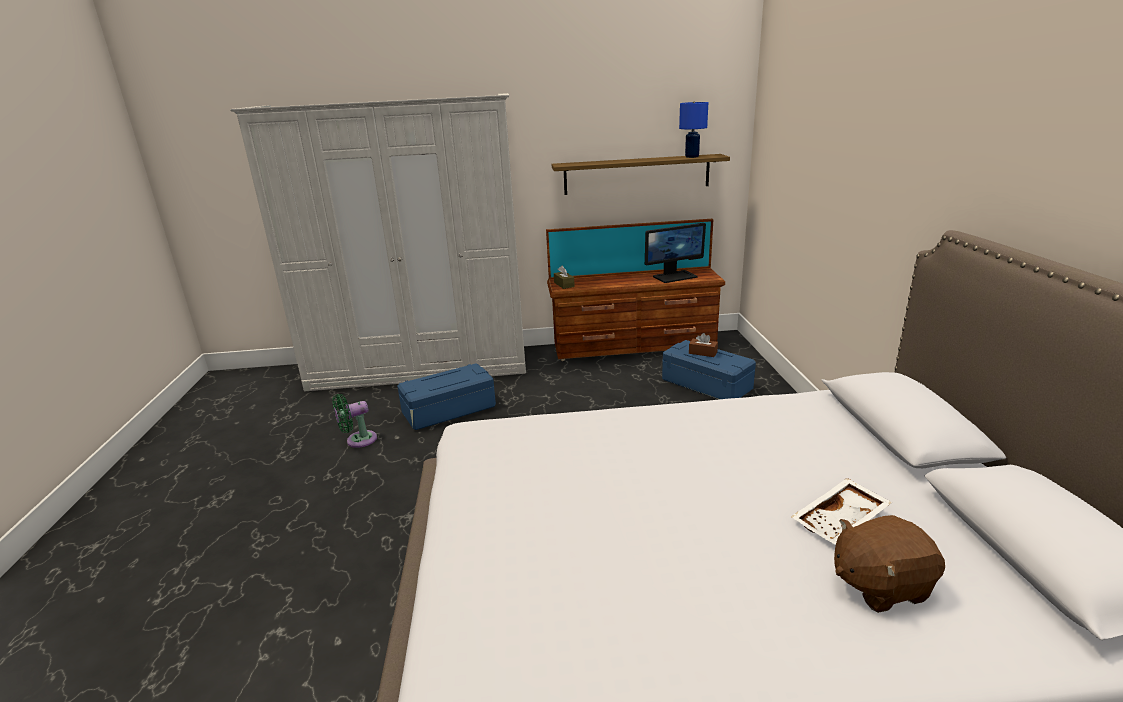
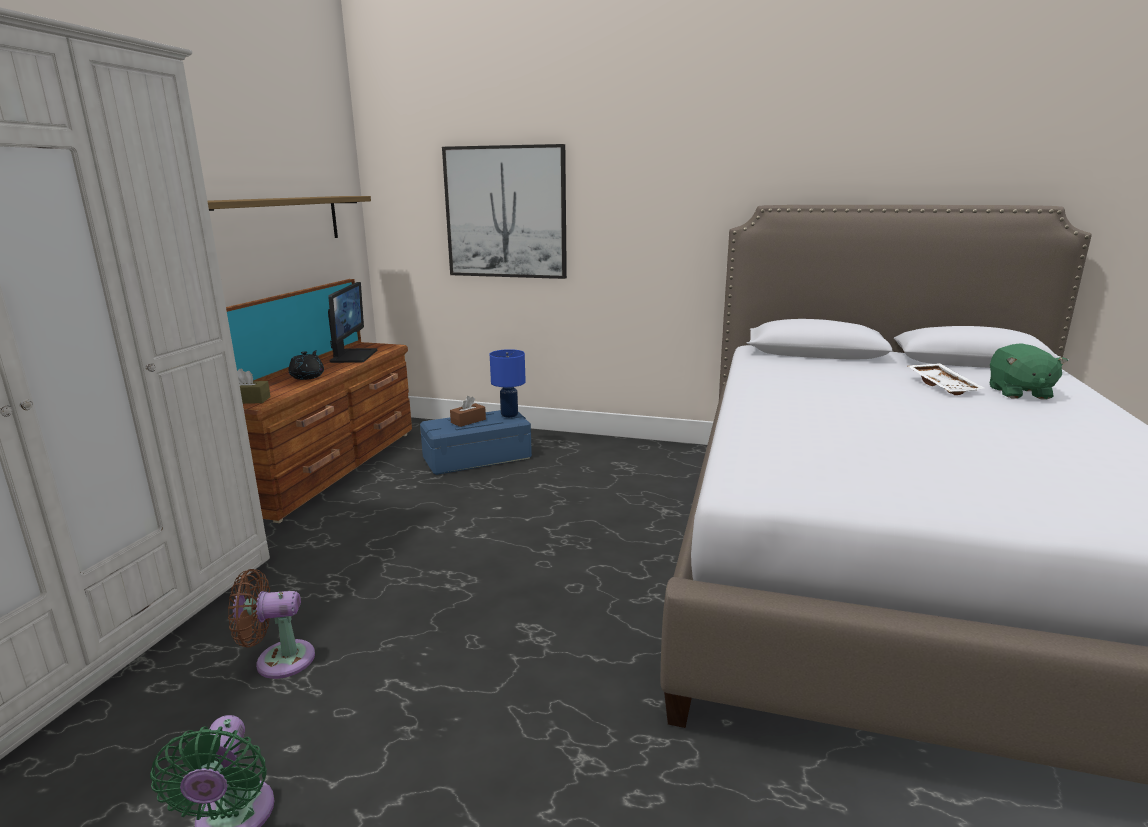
camera: 70 degrees left, 5 degrees down
(449, 410) = (279, 660): blue storage box -> brown fan
(618, 281) = (308, 376): none -> black teapot
(692, 157) = (330, 196): blue table lamp -> blue table lamp (508, 415)
(806, 185) = (506, 212): none -> picture
(879, 584) = (1018, 393): brown plush toy -> green plush toy

